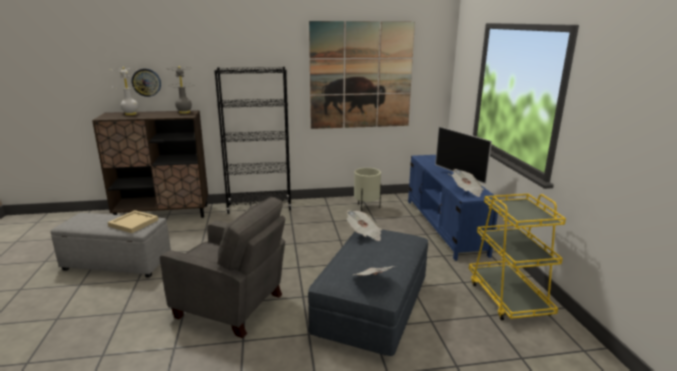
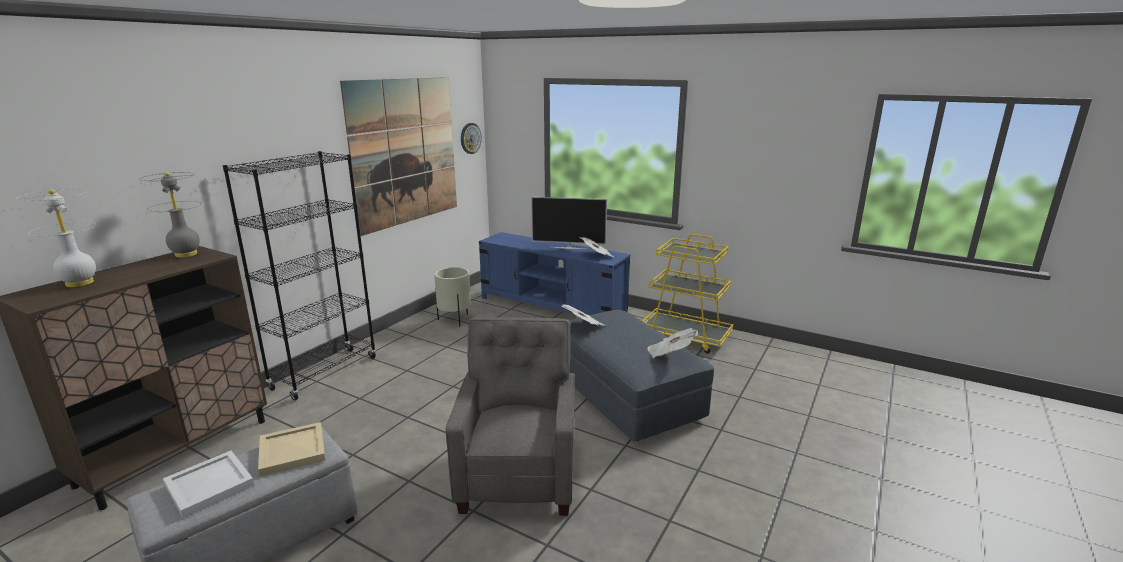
camera: 50 degrees left, 0 degrees up
(94, 220) = (208, 485): none -> white tray
(146, 82) = (85, 214): wall clock -> wall clock (470, 138)
(232, 306) = (519, 474): grey armchair -> grey armchair turned 60 degrees counterclockwise

